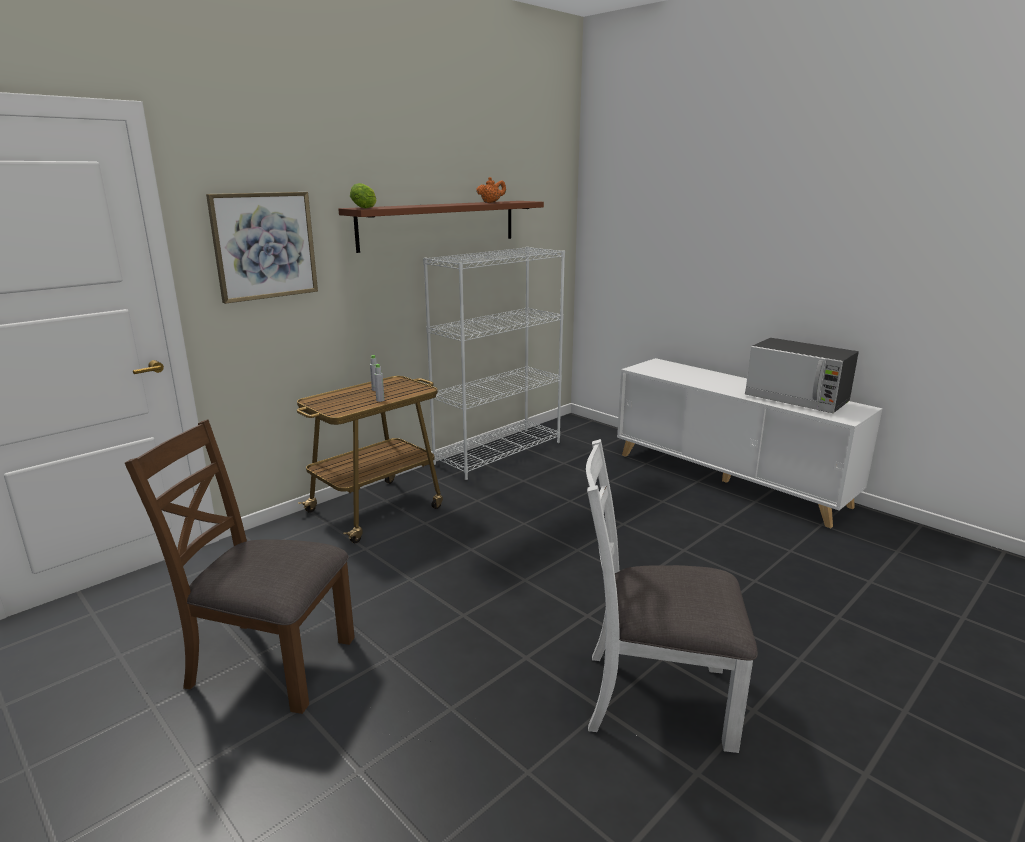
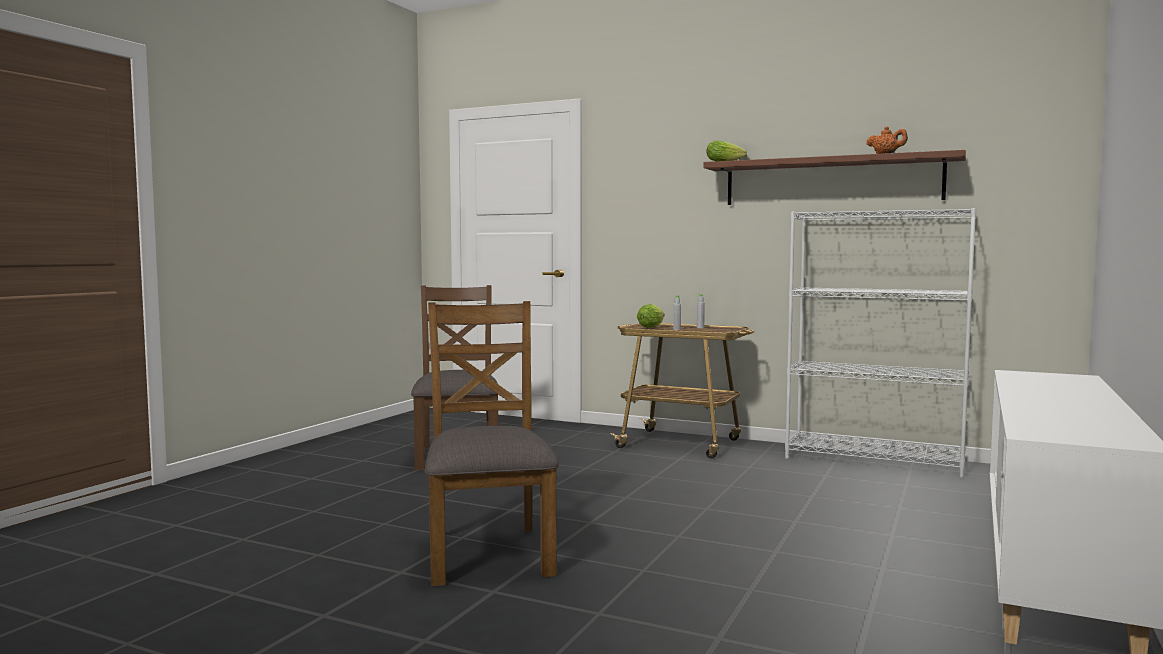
camera: 70 degrees right, 15 degrees down
(264, 246) = (646, 195): picture -> none
(352, 405) = (652, 327): none -> lettuce
(656, 697) = (488, 553): white chair -> brown chair
(796, 399) = (1073, 418): microwave -> none

